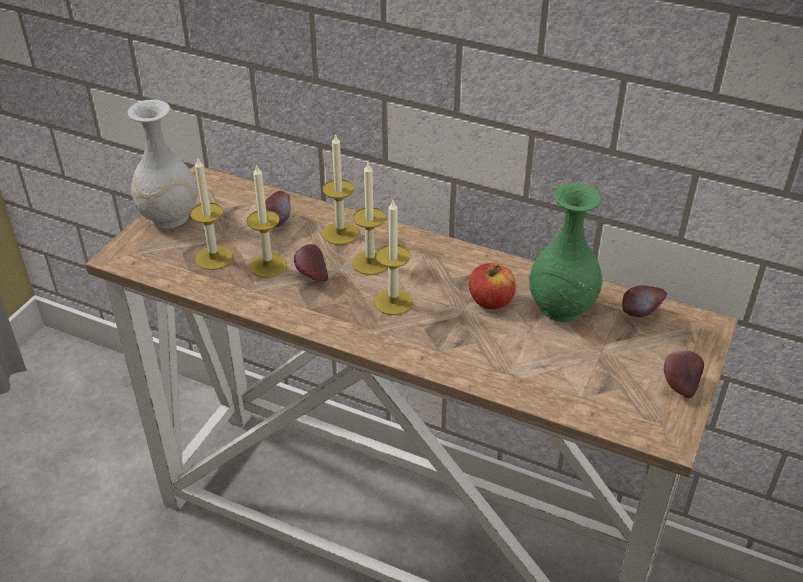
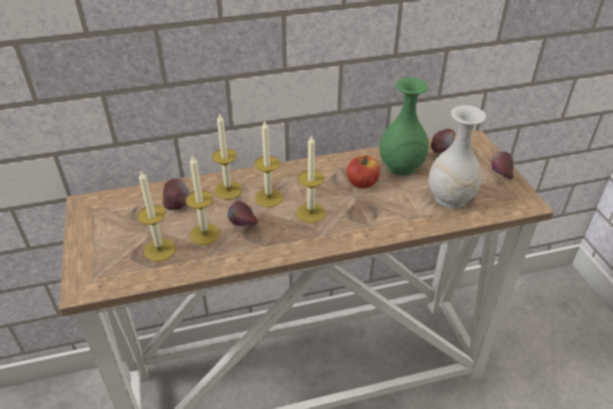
camera: 40 degrees left, 0 degrees up
(168, 217) = (90, 240): white vase -> white vase (450, 198)

